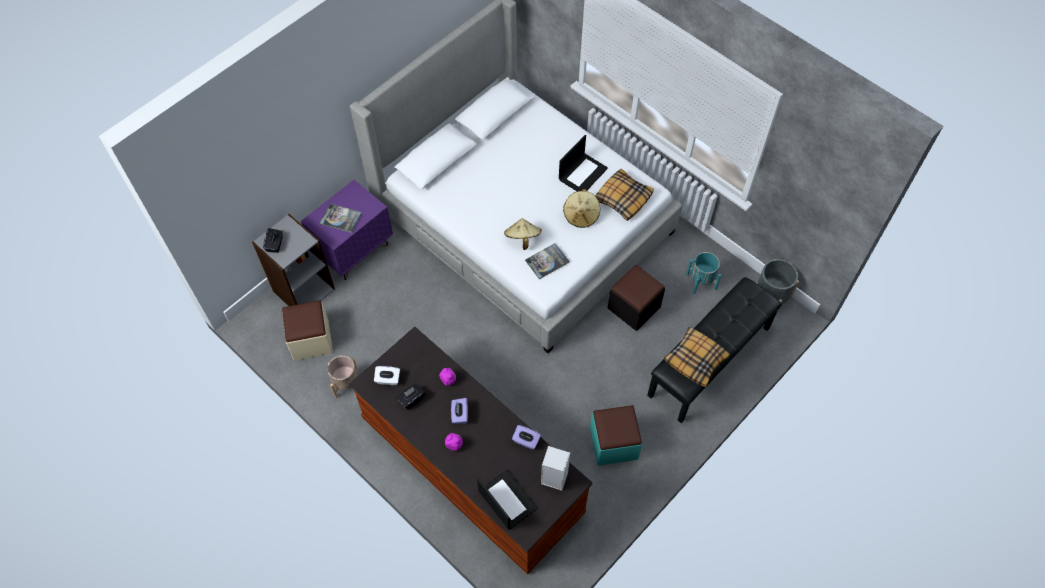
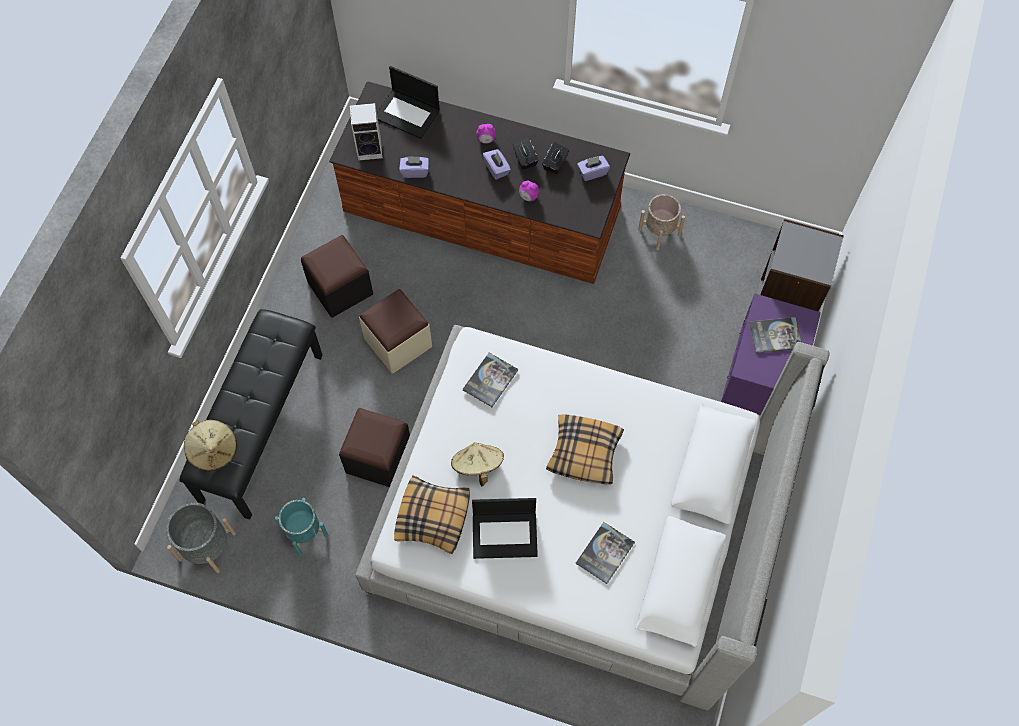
camera: 155 degrees right, 5 degrees up
(275, 245) = (814, 243): black tissue box -> black tissue box (525, 159)
(311, 340) = (730, 260): beige ottoman -> beige ottoman (398, 342)
(388, 379) = (592, 172): white tissue box -> purple tissue box
(522, 238) = (536, 398): beige hat -> beige hat (214, 451)
(528, 142) = (605, 553): none -> book
(582, 173) = (505, 534): laptop -> laptop turned 105 degrees counterclockwise
(613, 443) = (340, 288): turquoise ottoman -> black ottoman
(696, 359) = (266, 354): pillow -> pillow (584, 453)

